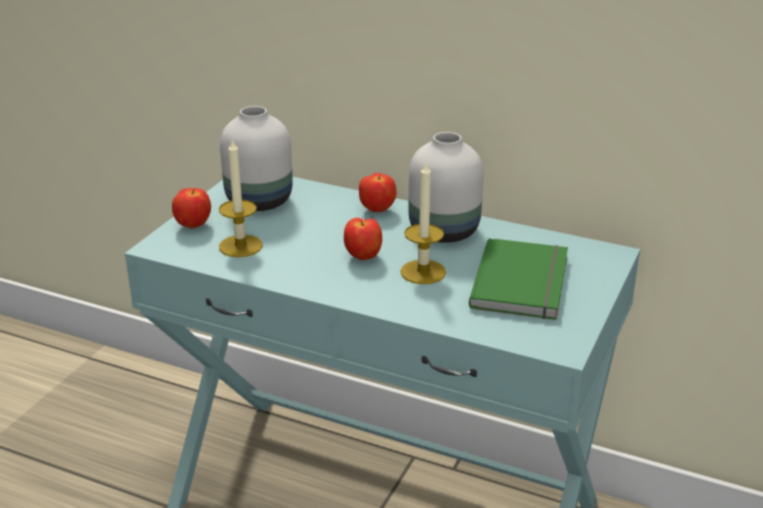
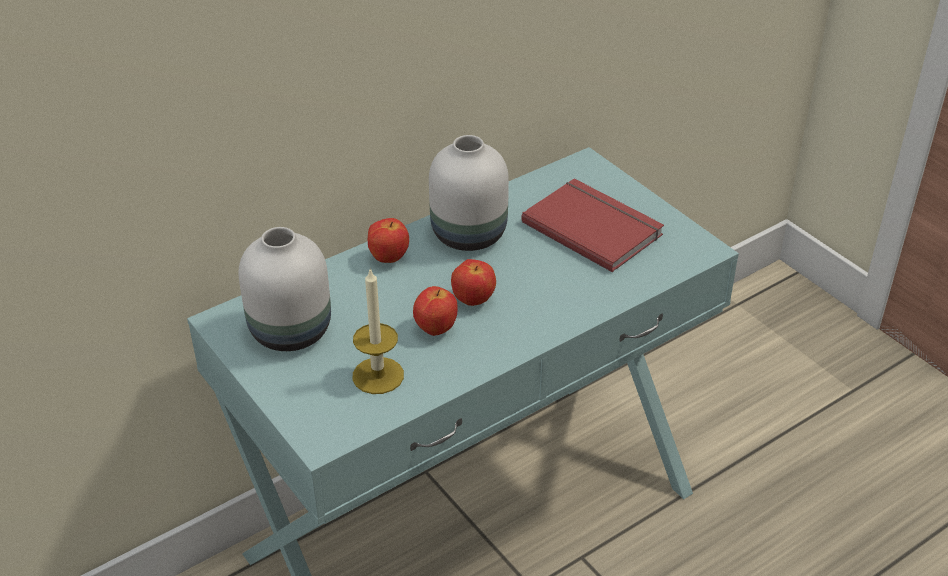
camera: 60 degrees left, 10 degrees up
(193, 225) = (299, 397): apple -> apple (435, 329)
(423, 272) = (530, 275): candle -> none
(524, 282) = (593, 227): green book -> red book

